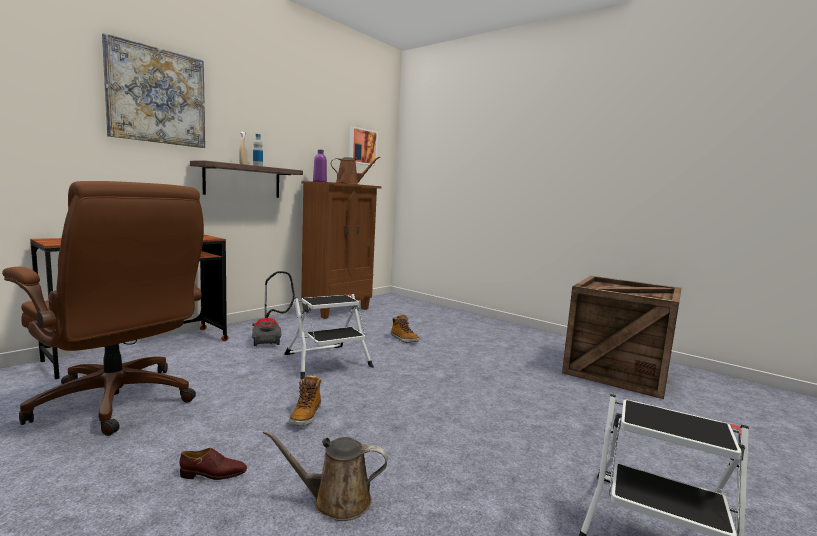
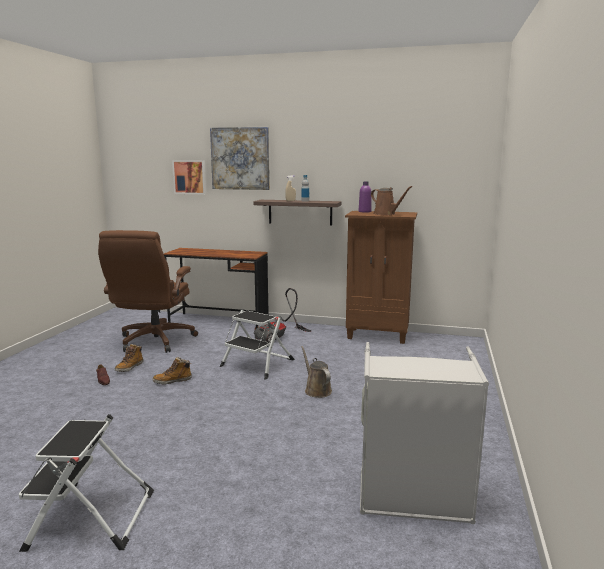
camera: 65 degrees right, 5 degrees up
(336, 501) = (91, 411): brown watering can -> brown watering can (316, 390)
(362, 146) = (436, 170): picture -> picture (190, 177)
(404, 339) = (344, 375): boot -> boot (129, 367)
(618, 372) = (414, 500): crate -> grey laundry basket

